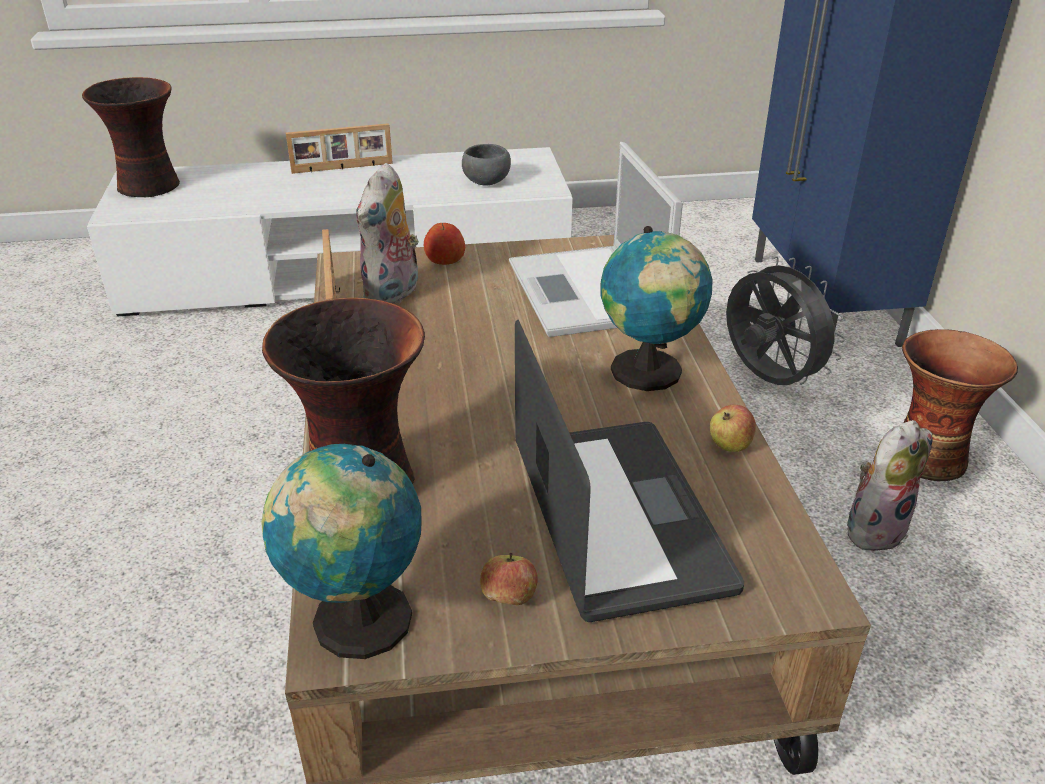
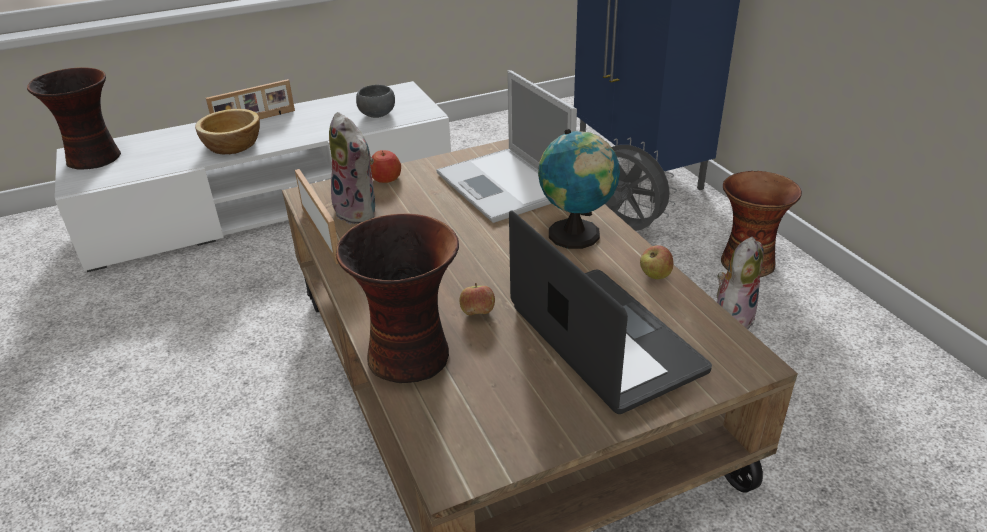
camera: 15 degrees left, 0 degrees up
(303, 195) = (233, 146): none -> bowl
(355, 622) = (456, 453): globe -> none
(393, 294) = (360, 211): plush toy -> plush toy turned 45 degrees counterclockwise
(509, 598) = (557, 411): apple -> apple (477, 313)

